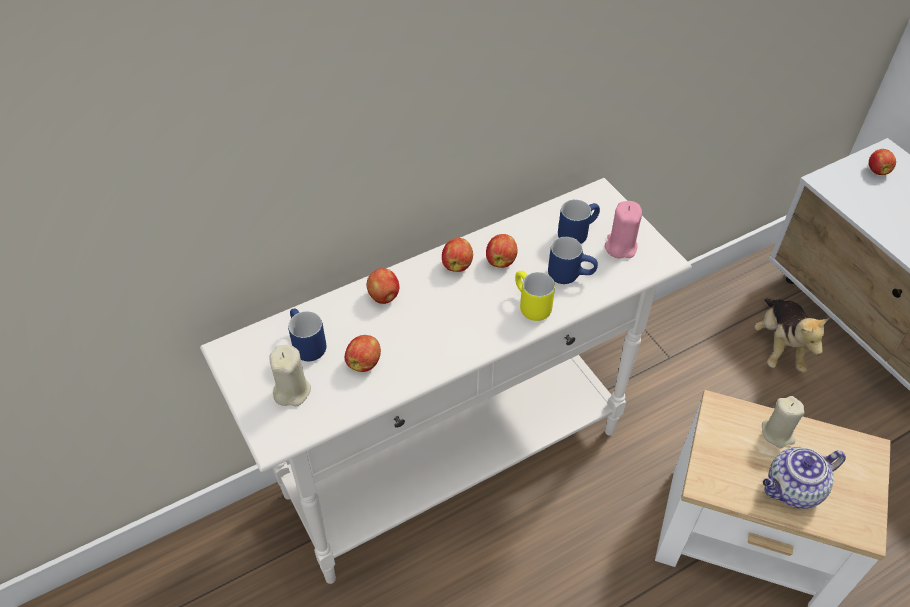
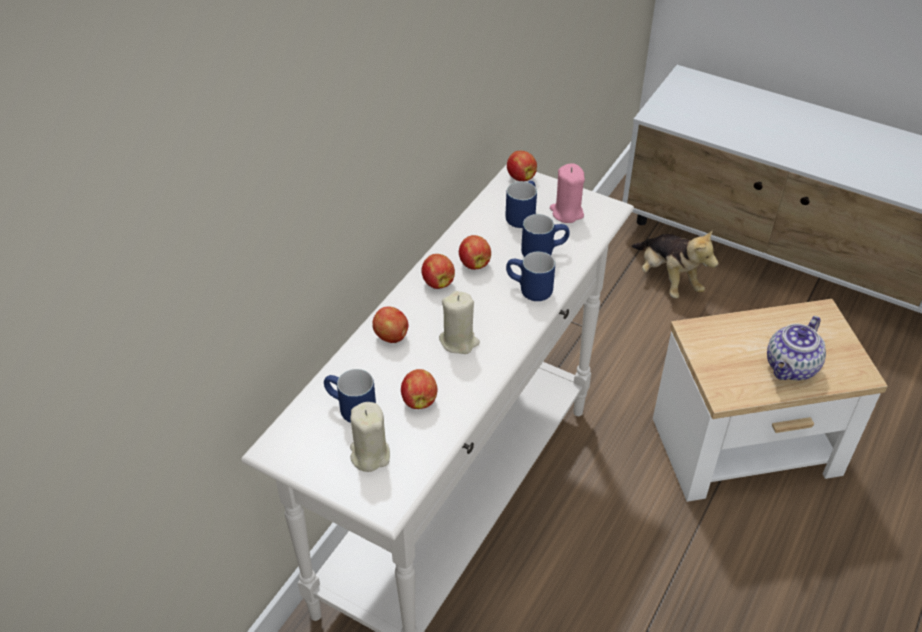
camera: 30 degrees left, 5 degrees down
(529, 306) = (528, 291): yellow mug -> blue mug
(777, 433) = (750, 330): beige candle -> beige candle (459, 341)
(877, 170) = (687, 92): apple -> apple (520, 177)

